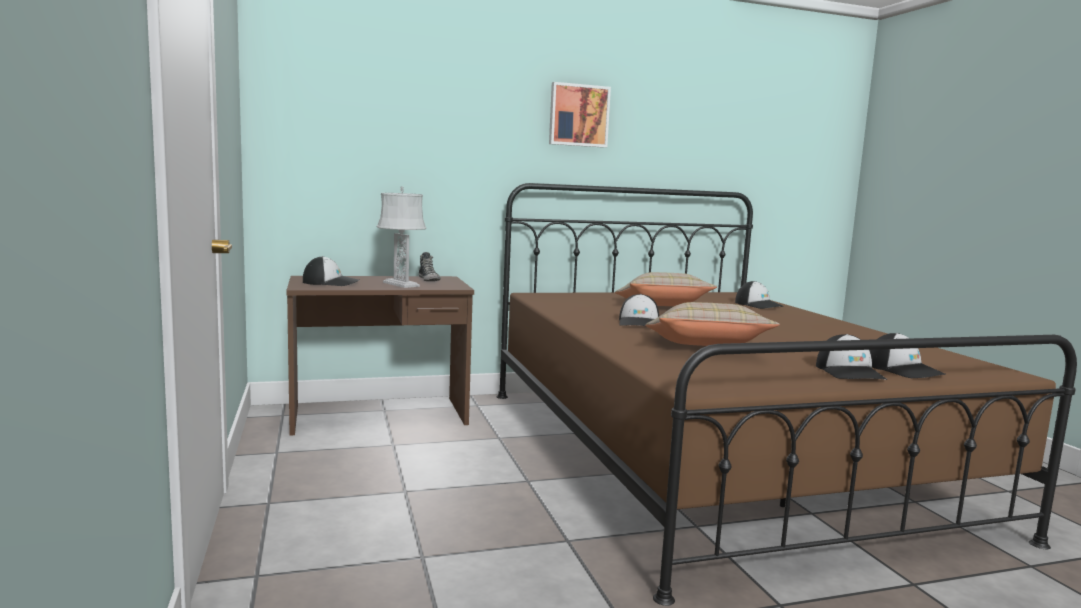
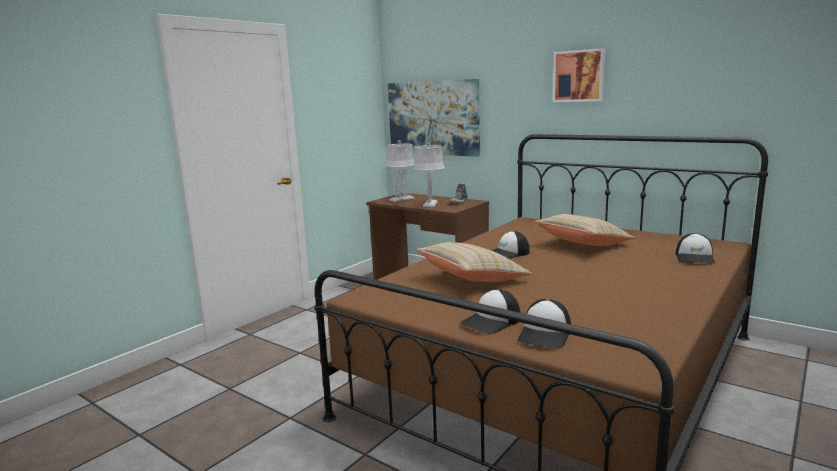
camera: 55 degrees right, 5 degrees up
(331, 282) = (402, 199): cap -> grey table lamp
(355, 153) = (433, 118): none -> picture

